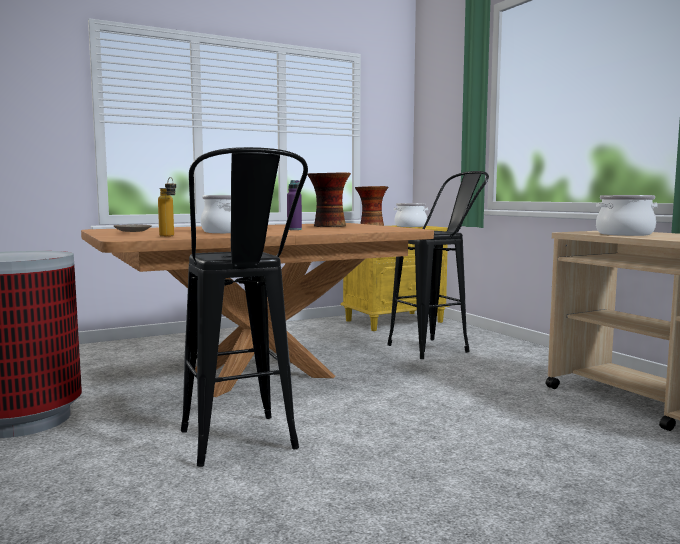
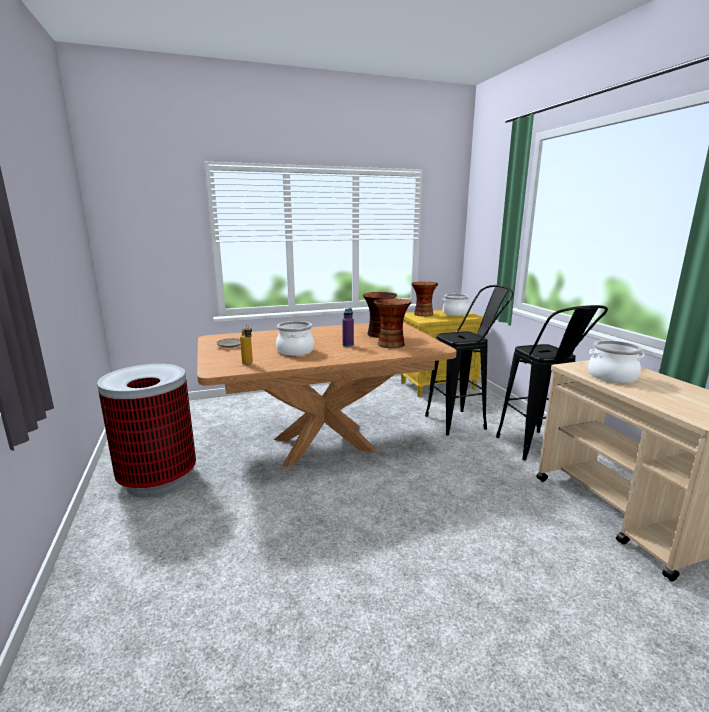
camera: 10 degrees right, 10 degrees up
(243, 448) = (293, 526): black stool -> black stool (538, 450)
(349, 229) = (391, 344): none -> vase

